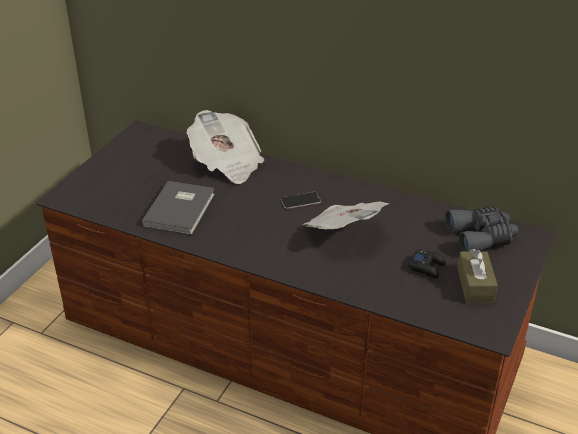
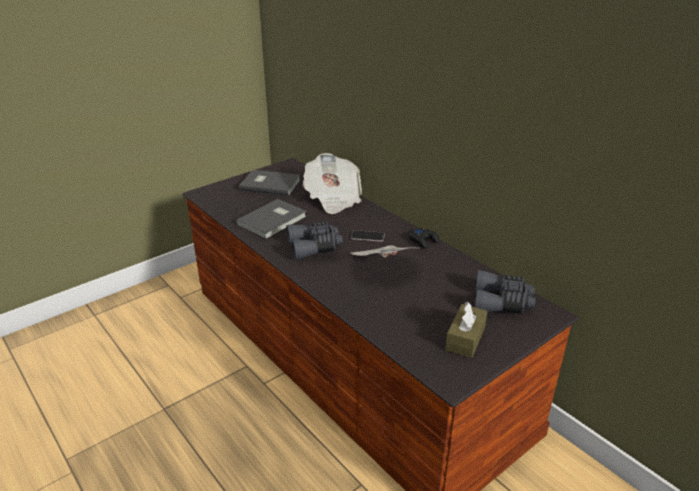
camera: 25 degrees right, 5 degrees down
(137, 163) = (270, 184): none -> grey book
(253, 229) = (314, 246): none -> grey binoculars
(427, 267) = (433, 312): black game controller -> black game controller (423, 241)

